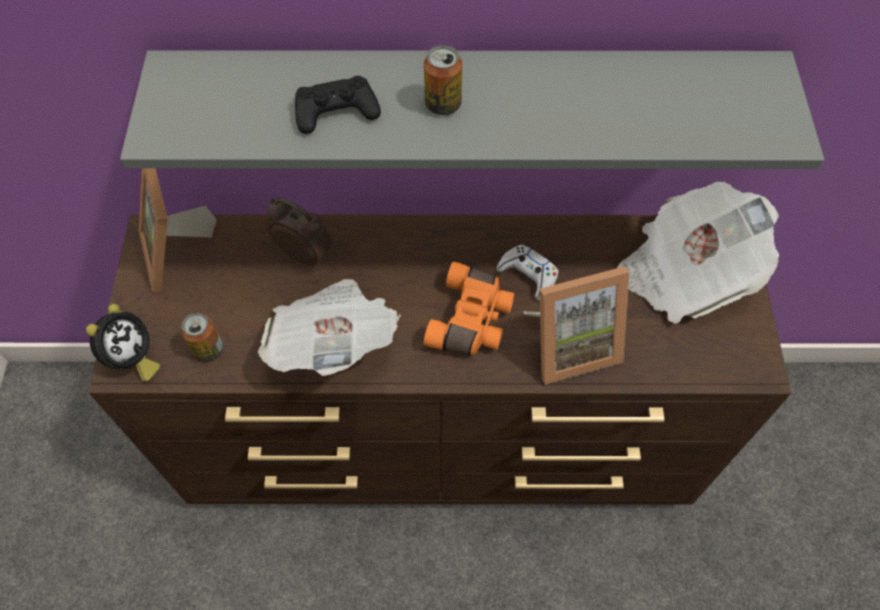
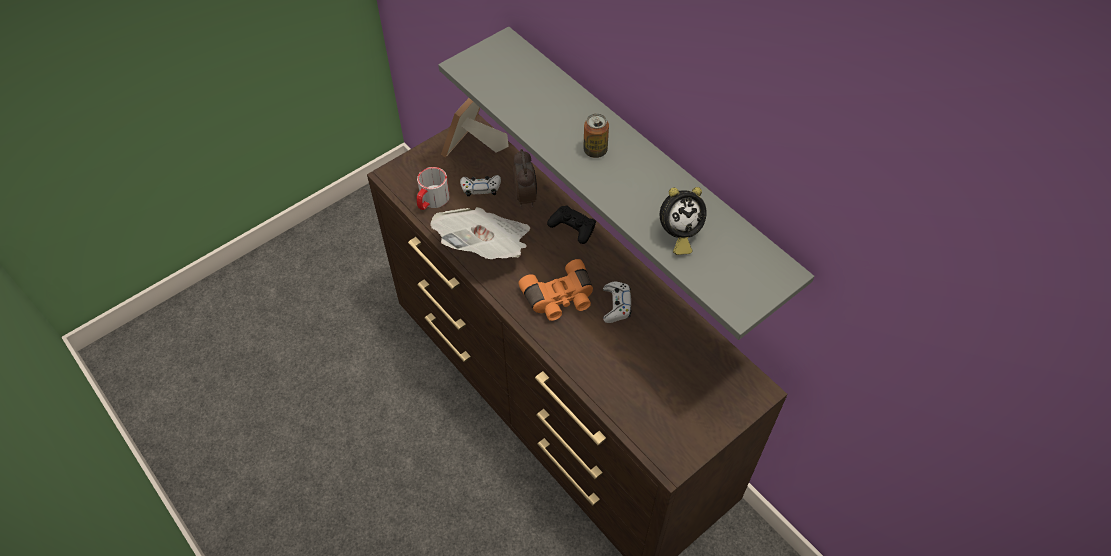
camera: 50 degrees right, 5 degrees down
(132, 359) = (398, 176): alarm clock -> alarm clock (678, 235)
(208, 349) = (431, 200): can -> mug
(245, 287) = (481, 188): none -> white game controller
(336, 111) = (546, 115): black game controller -> black game controller (572, 227)
(570, 344) = (590, 355): picture frame -> none
(685, 272) = (702, 383): newspaper -> none

